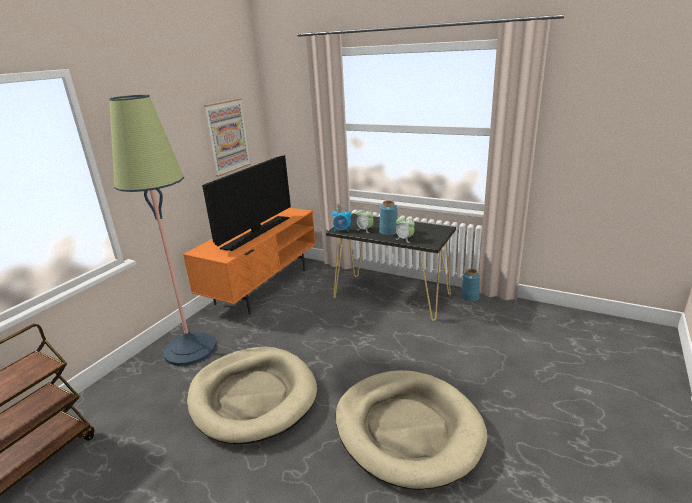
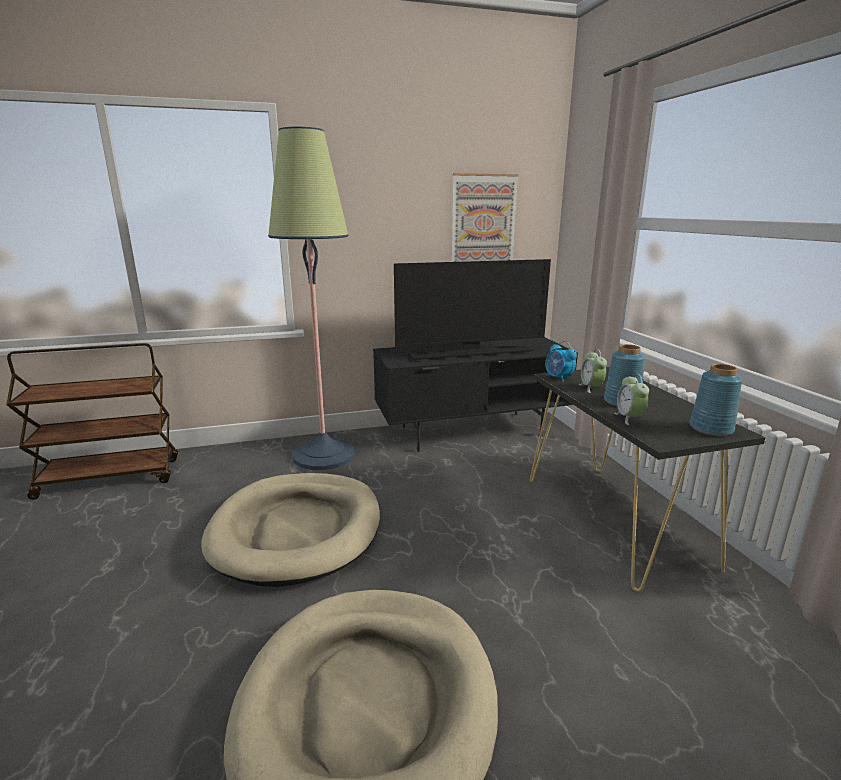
camera: 45 degrees right, 5 degrees down
(262, 286) = (471, 431): orange tv stand -> black tv stand
(470, 297) = (764, 598): blue vase -> blue vase (712, 429)

